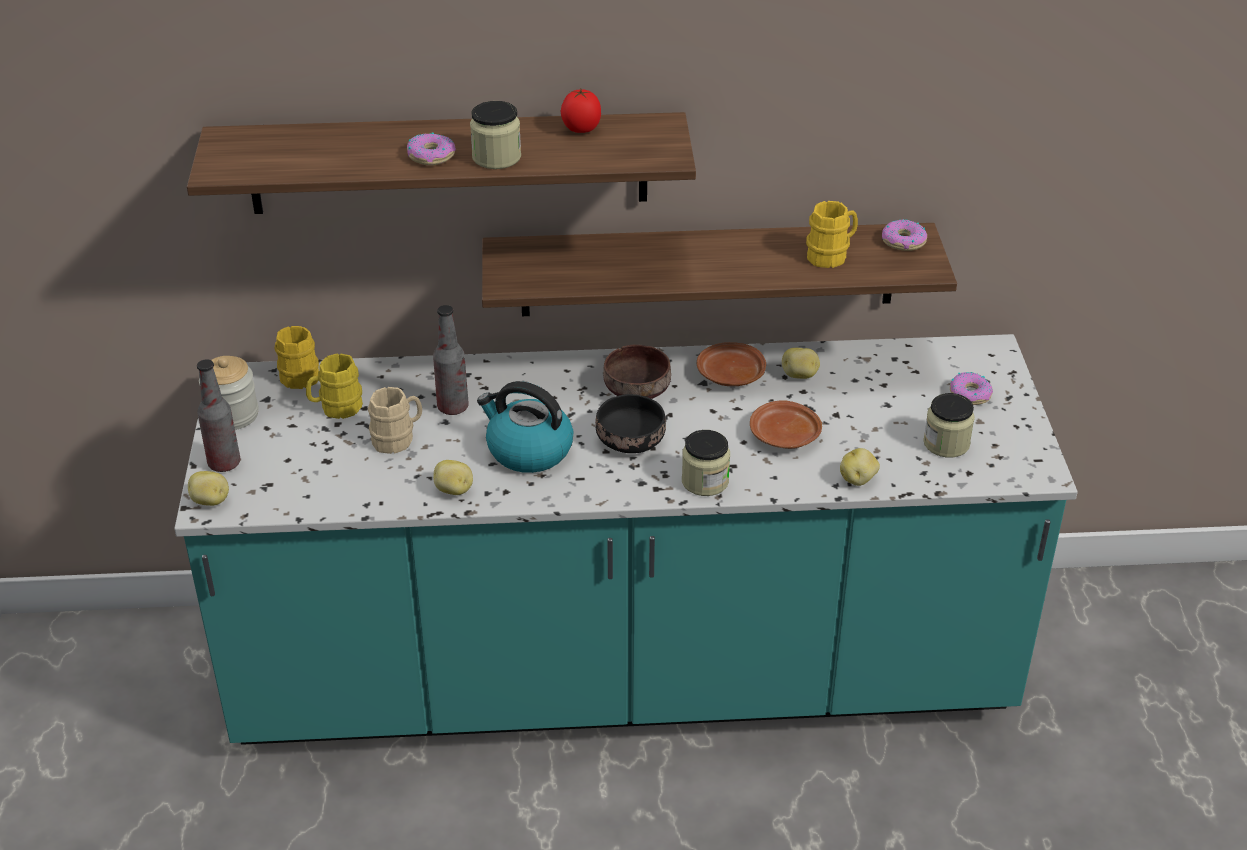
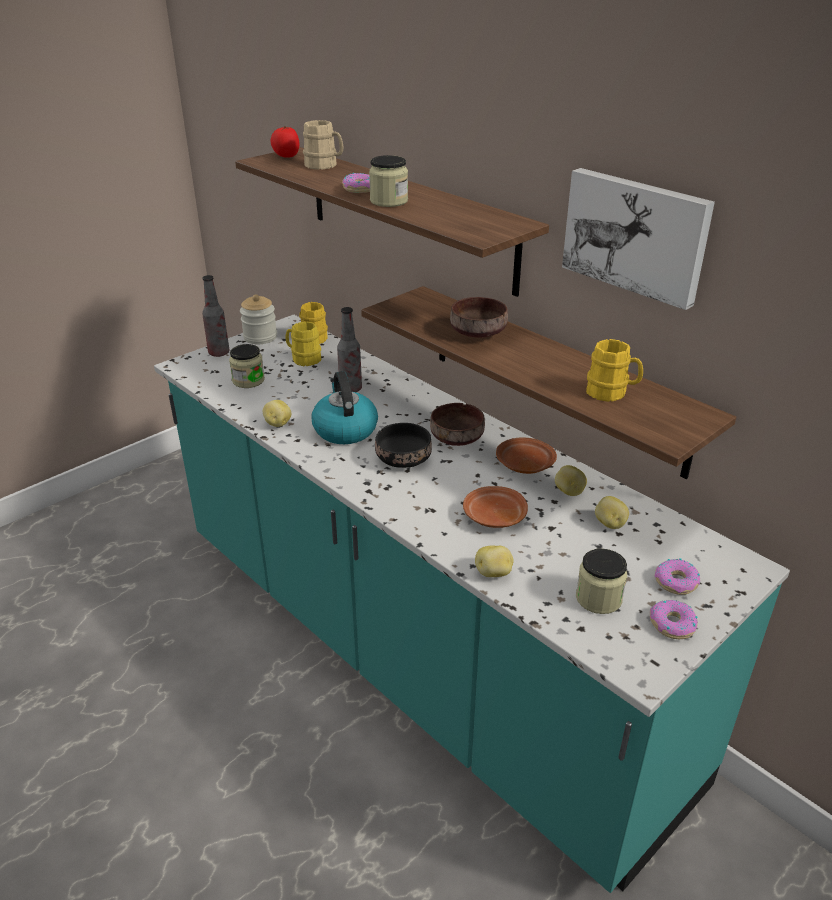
camera: 50 degrees right, 5 degrees down
(210, 501) = (185, 363): potato -> potato (609, 524)
(398, 438) = (301, 386): beige mug -> beige mug (324, 166)
(580, 130) = (464, 208): tomato -> tomato (286, 157)
(631, 259) = (477, 331): none -> brown bowl
(705, 481) = (401, 506): jar -> jar (248, 380)
(800, 93) = (636, 235): none -> picture
(903, 241) = (684, 413): donut -> donut (672, 624)

